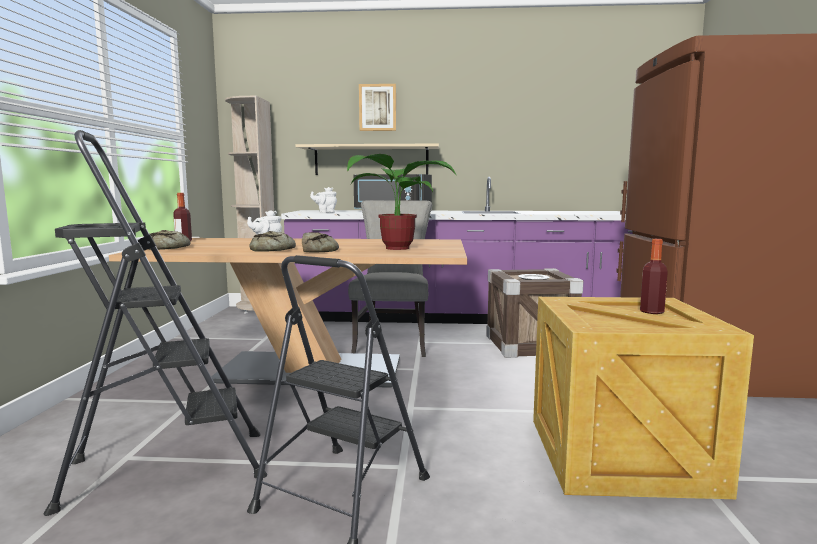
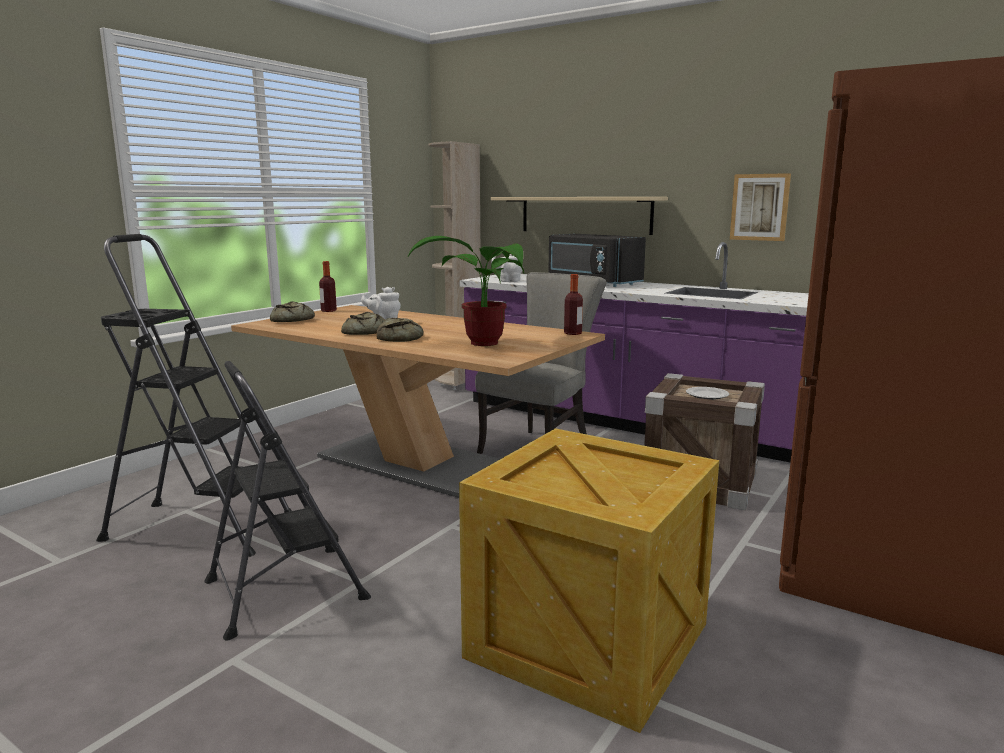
camera: 30 degrees right, 5 degrees up
(377, 107) = (595, 147): picture -> picture (760, 207)
(651, 312) = (640, 474): bottle -> bottle (573, 333)

